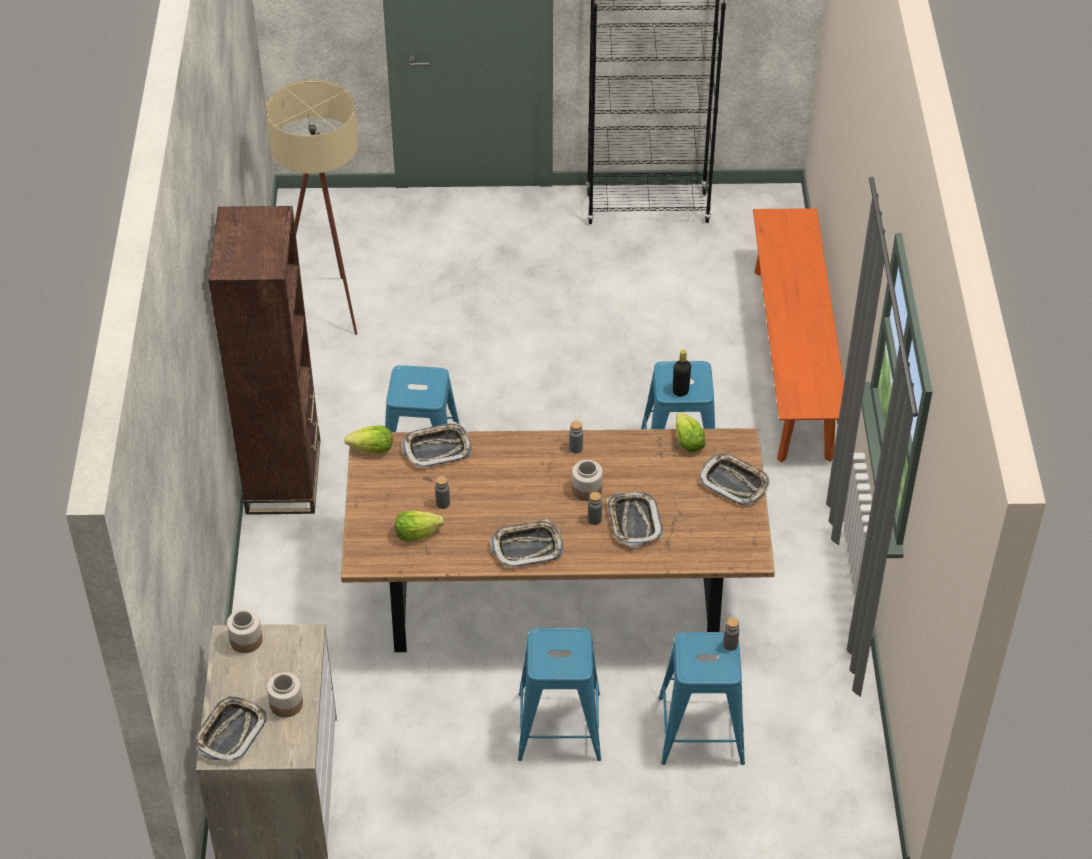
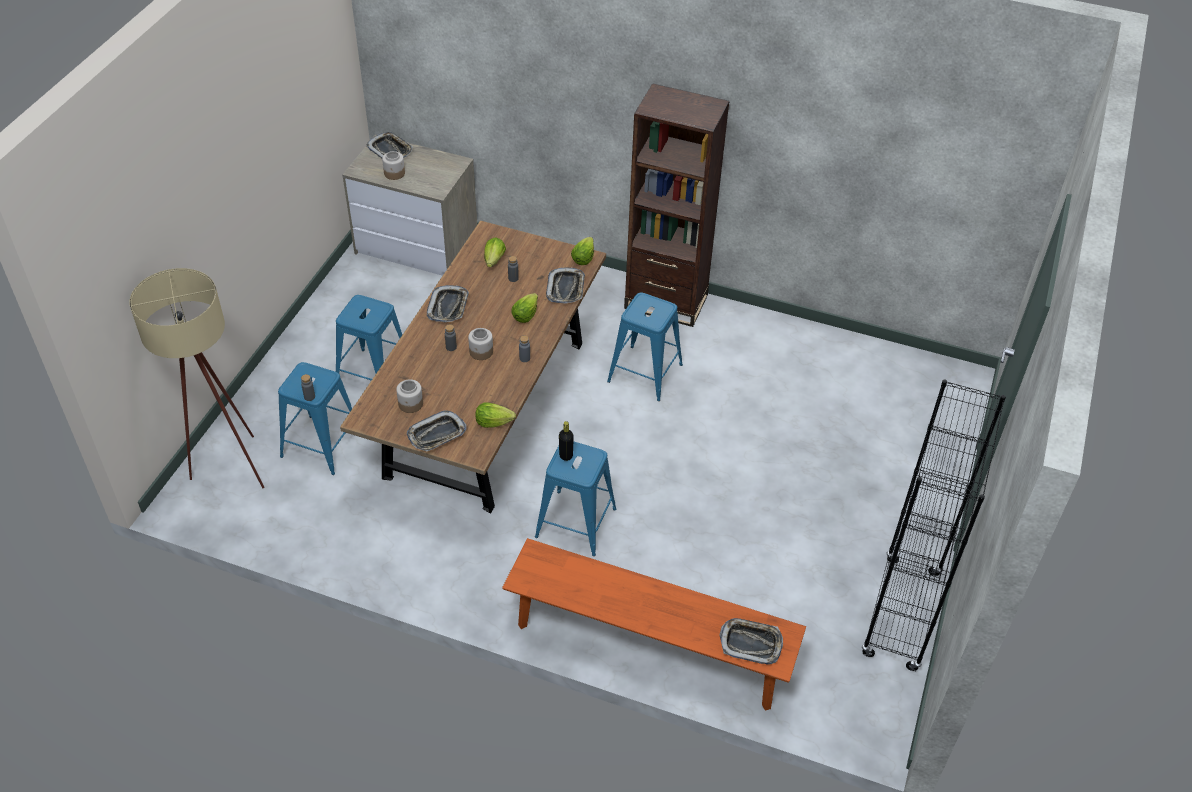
camera: 110 degrees right, 0 degrees up
(246, 640) = (452, 168): jar -> jar (411, 404)
(331, 314) = (827, 364): beige floor lamp -> beige floor lamp (226, 469)
(504, 471) = (525, 315): none -> lettuce
(633, 521) = (436, 366): tray -> tray (750, 643)

